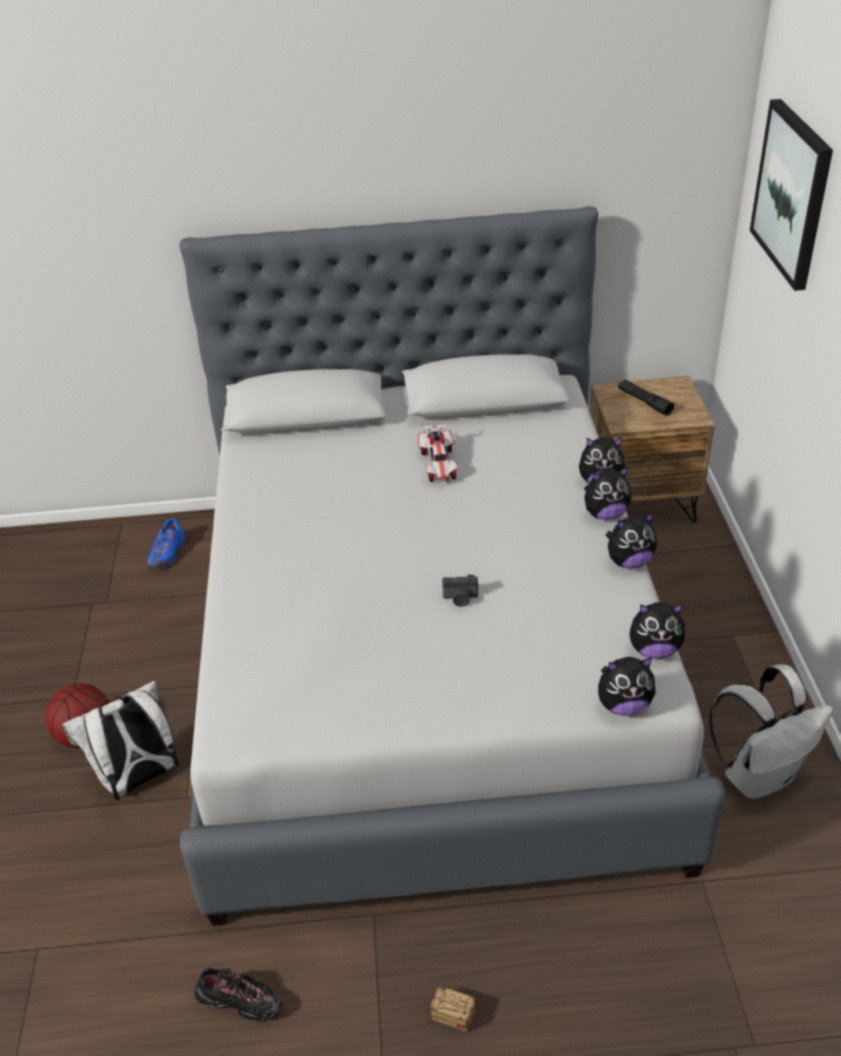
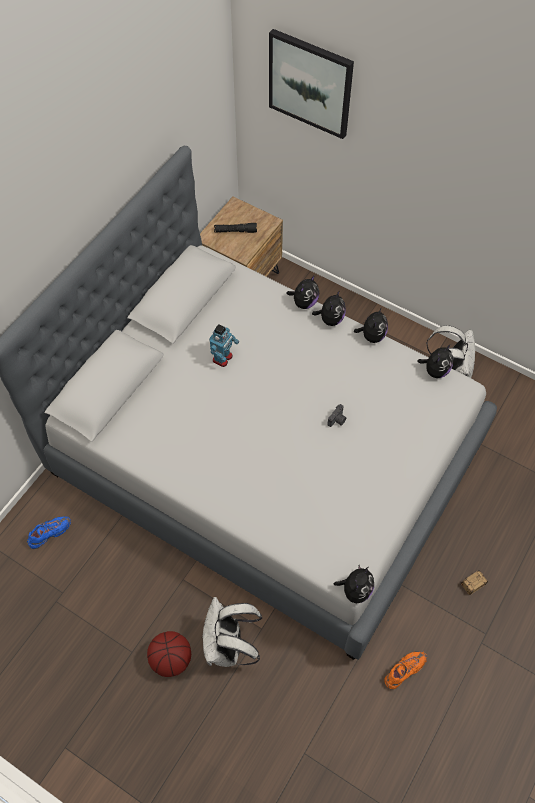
camera: 55 degrees left, 20 degrees up
(168, 553) = (50, 533): blue shoe -> blue shoe turned 90 degrees counterclockwise
(239, 1001) = (404, 670): black shoe -> orange shoe
(439, 465) = (223, 358): toy car -> toy robot
(623, 705) = (457, 406): plush toy -> plush toy (355, 590)

